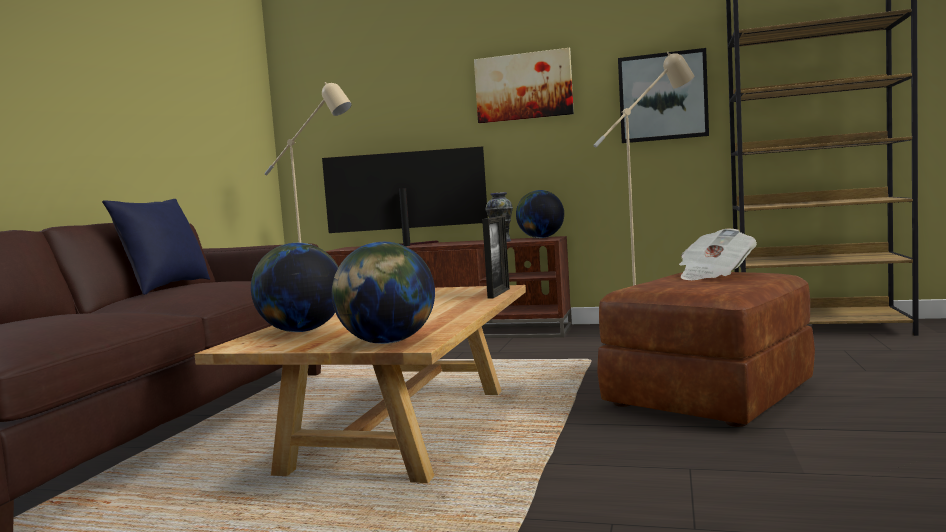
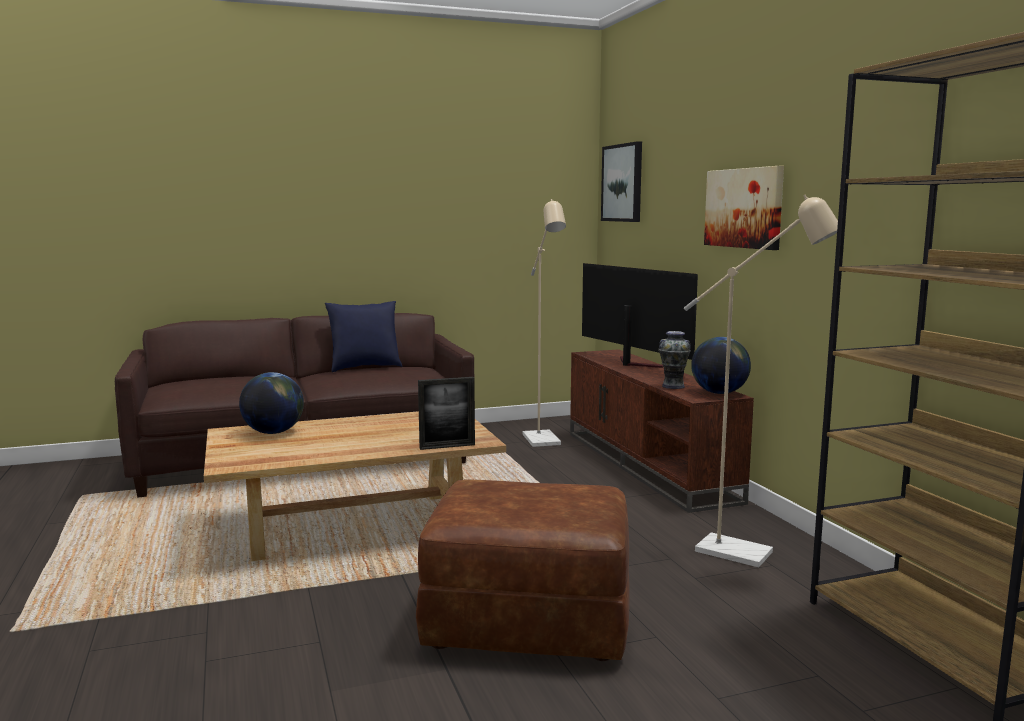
camera: 55 degrees right, 5 degrees up
(387, 342) = (232, 459): globe -> none
(663, 97) = (860, 244): picture -> picture (623, 183)
(714, 275) = (558, 501): newspaper -> none

